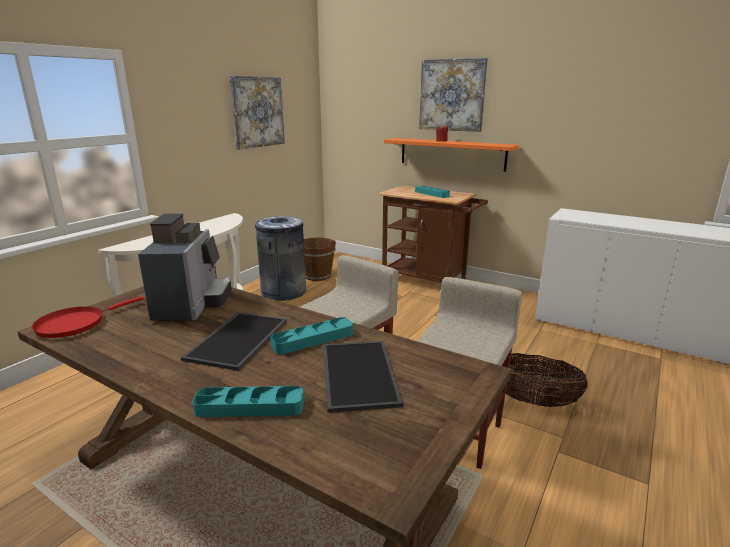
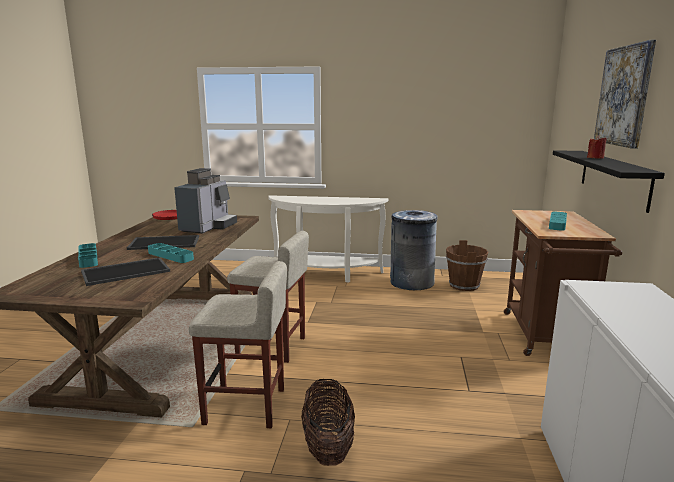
camera: 65 degrees right, 5 degrees down
(192, 304) = (208, 227): coffee machine -> coffee machine turned 45 degrees counterclockwise
(257, 112) = (448, 113): picture -> none
(451, 154) = (613, 178): orange shelf -> black shelf

